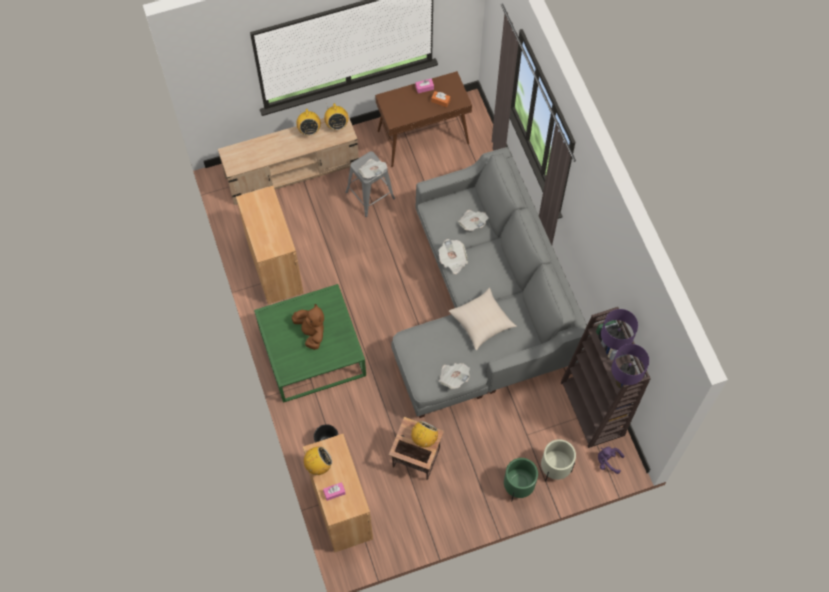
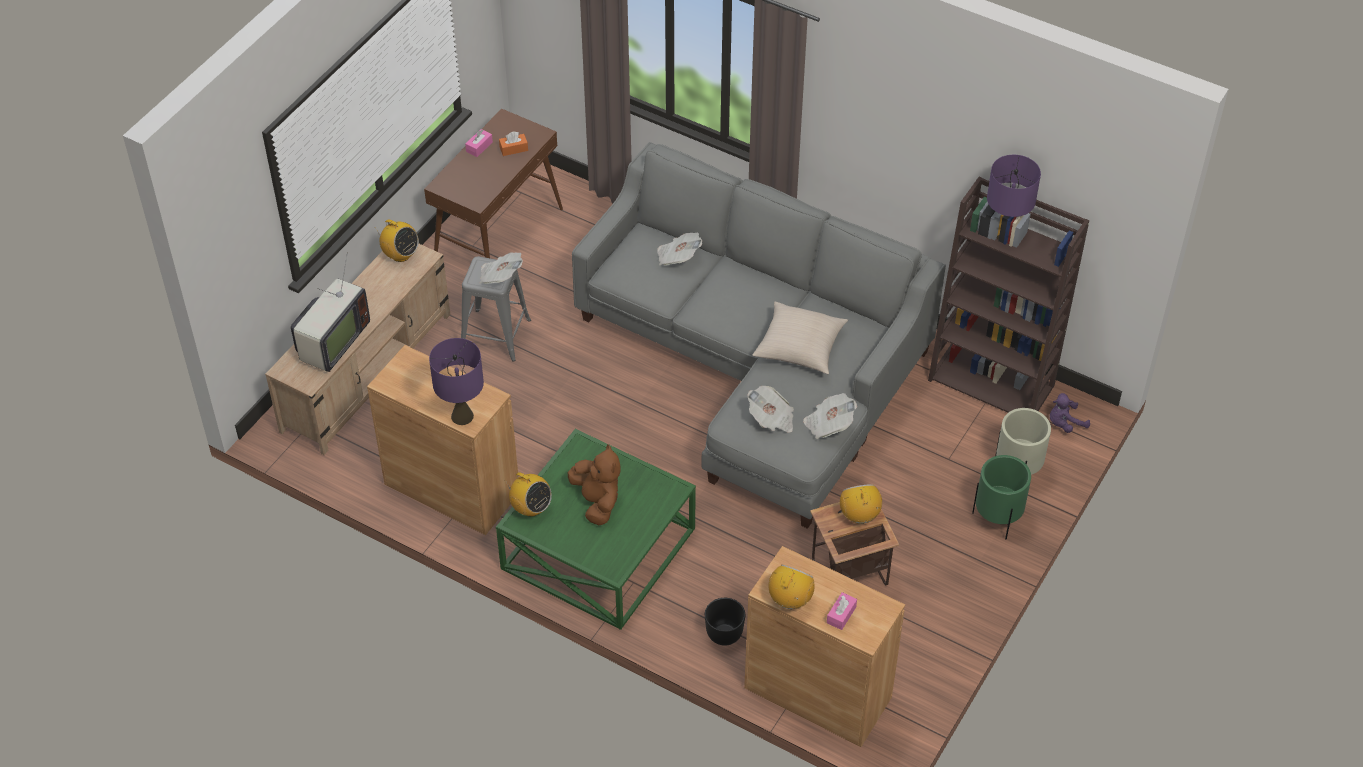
camera: 40 degrees left, 15 degrees down
(261, 153) = (331, 343): none -> television
(309, 130) = (370, 281): radio -> radio (531, 508)
(311, 332) = (597, 501): brown plush toy -> brown plush toy turned 45 degrees clockwise
(453, 260) = (695, 308): newspaper -> newspaper (771, 419)
(623, 382) = (1052, 258): purple table lamp -> purple table lamp (462, 416)

